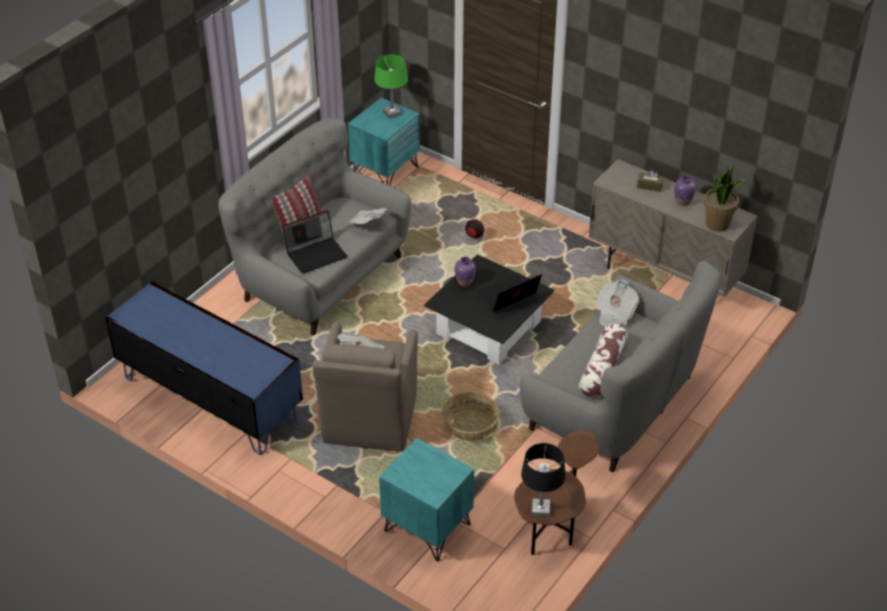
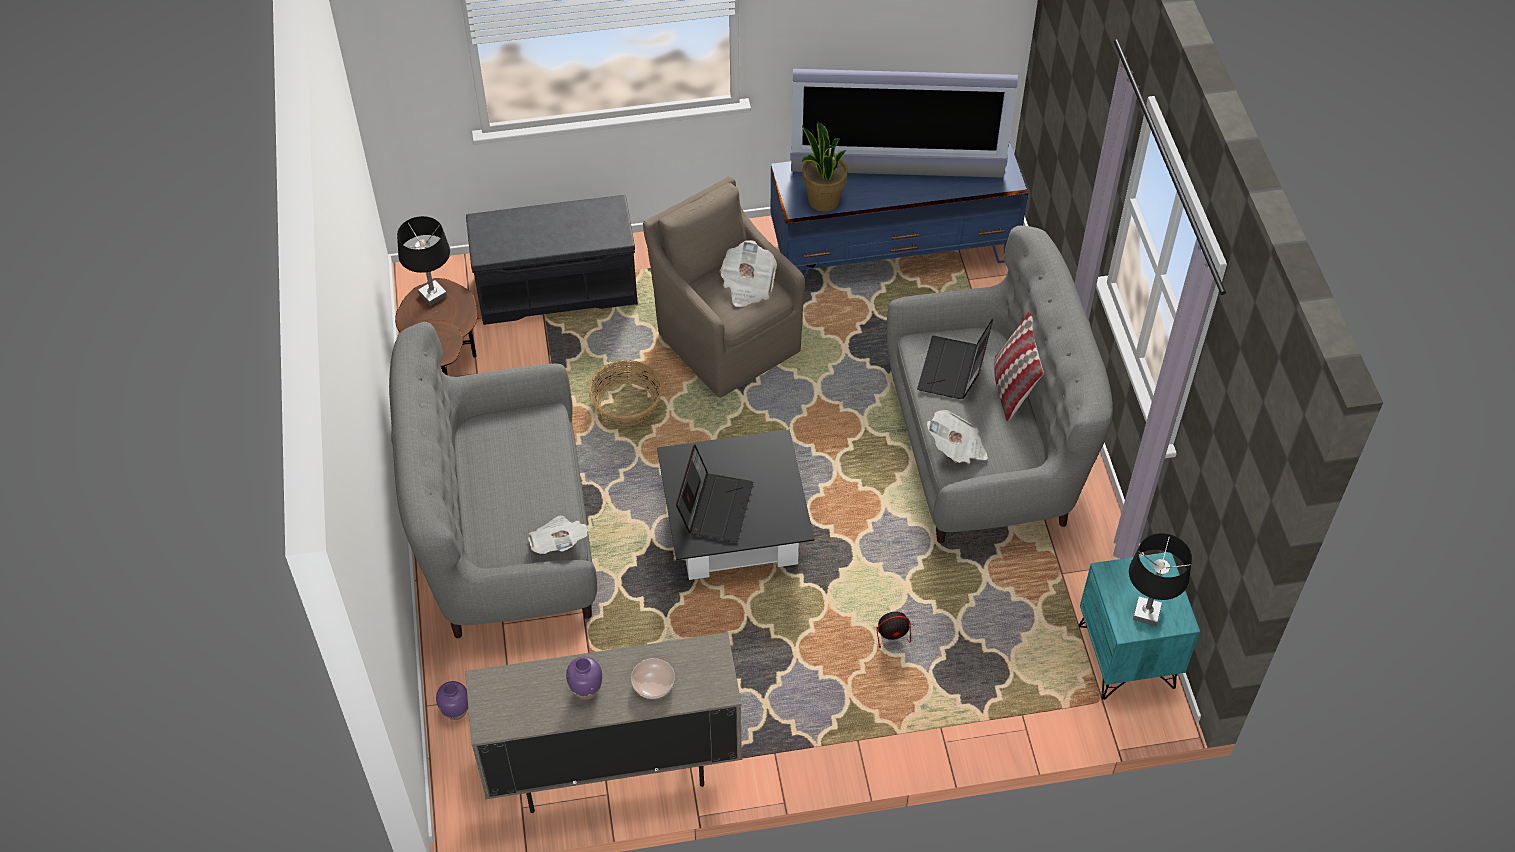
camera: 135 degrees right, 10 degrees up
(199, 339) = (896, 175): none -> television
(392, 113) = (1146, 613): green table lamp -> black table lamp
(426, 528) = (558, 287): turquoise nightstand -> grey bench
(465, 282) = (781, 490): purple vase -> purple vase (456, 711)
(602, 369) = (506, 464): pillow -> none
(649, 186) = (653, 684): brown tissue box -> bowl
(718, 224) = (509, 685): potted plant -> potted plant (823, 200)

